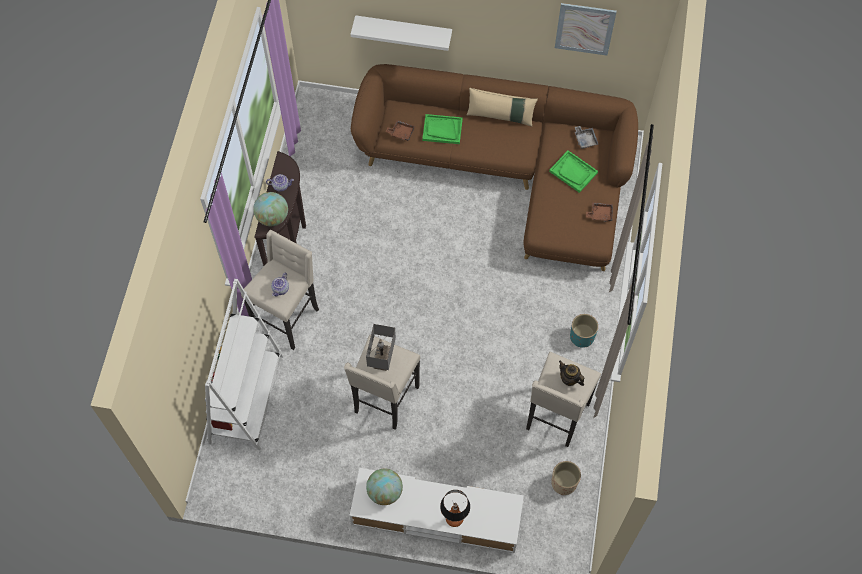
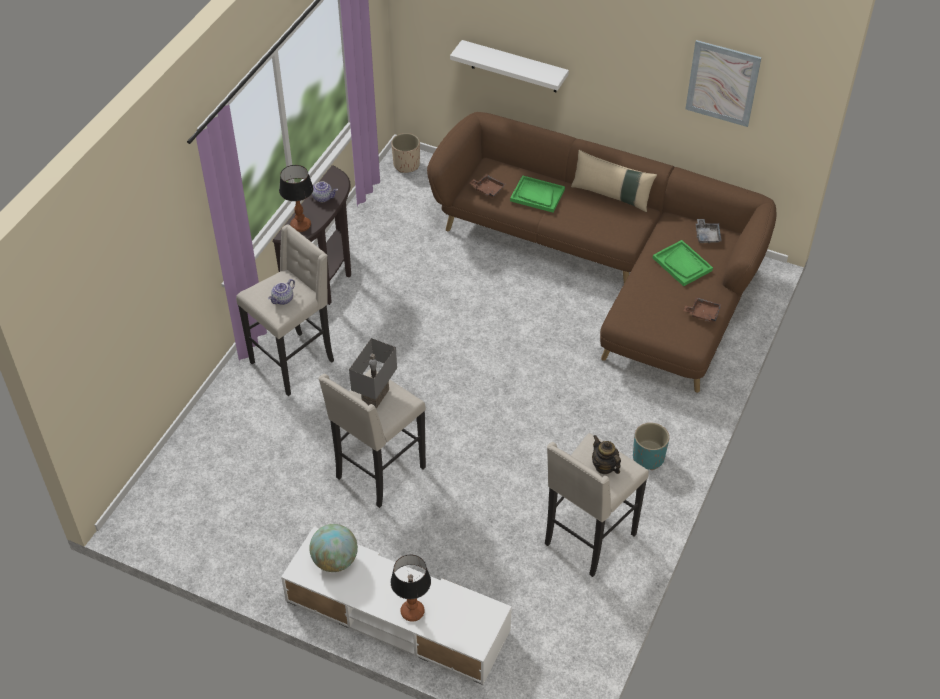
camera: 15 degrees right, 15 degrees down
(246, 399) = (213, 435): white bookcase -> none
(272, 217) = (301, 225): globe -> table lamp
(563, 483) = (574, 617): beige planter -> beige planter (406, 164)

